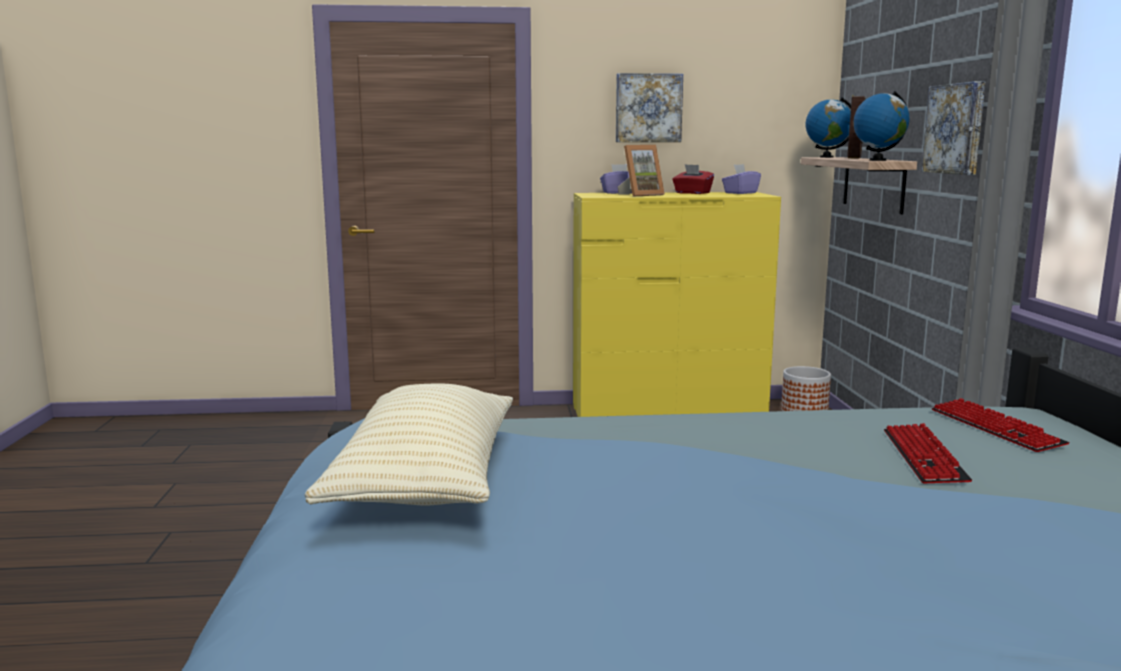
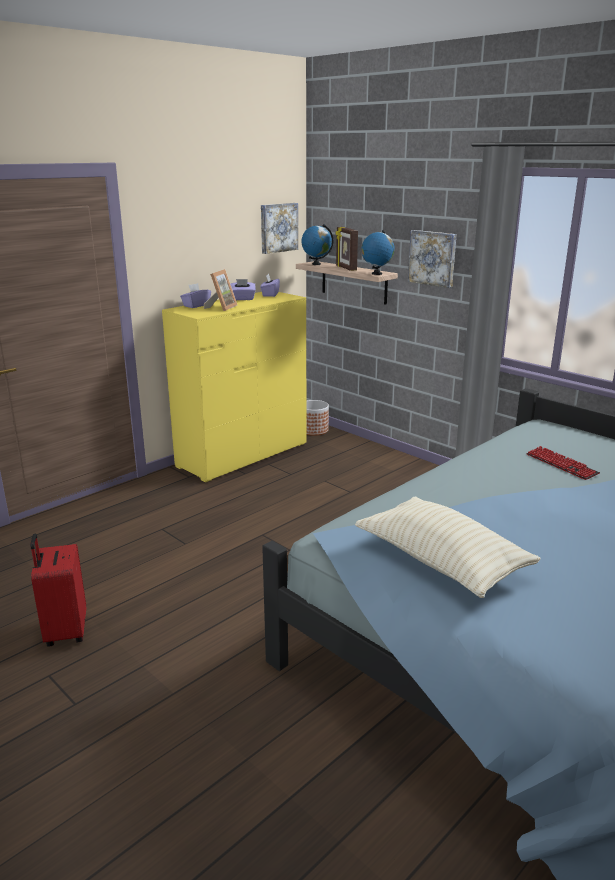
camera: 40 degrees left, 10 degrees up
(240, 504) = (65, 631): none -> red suitcase
(648, 108) = (202, 237): picture -> picture (278, 227)
(692, 193) = (242, 299): red tissue box -> purple tissue box
(995, 428) = (554, 438): keyboard -> none

